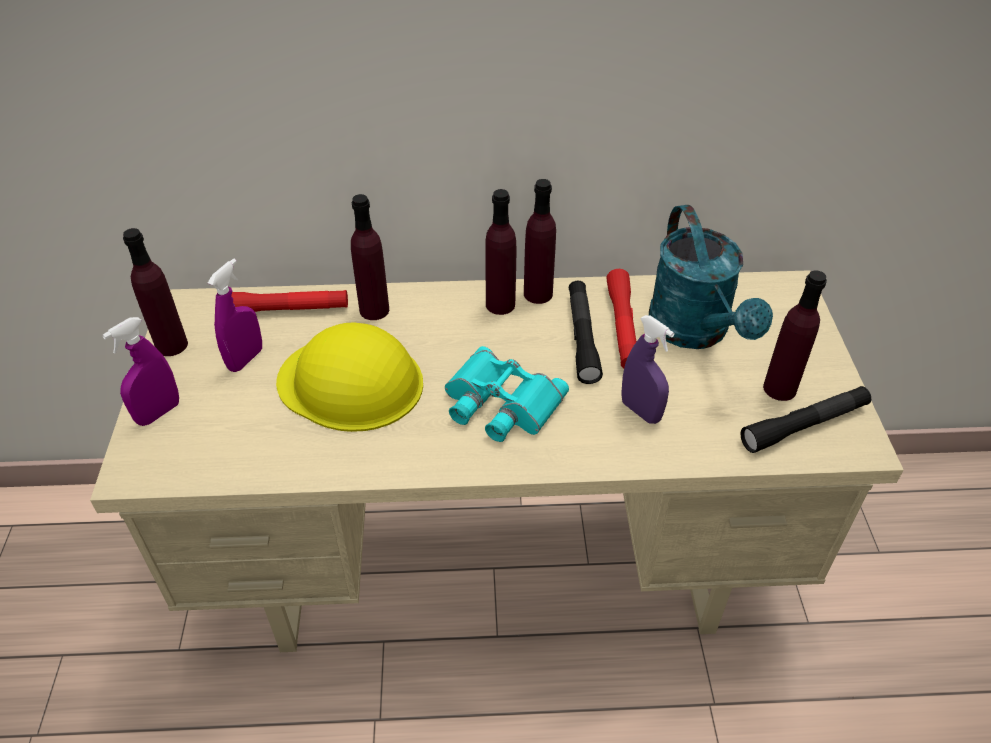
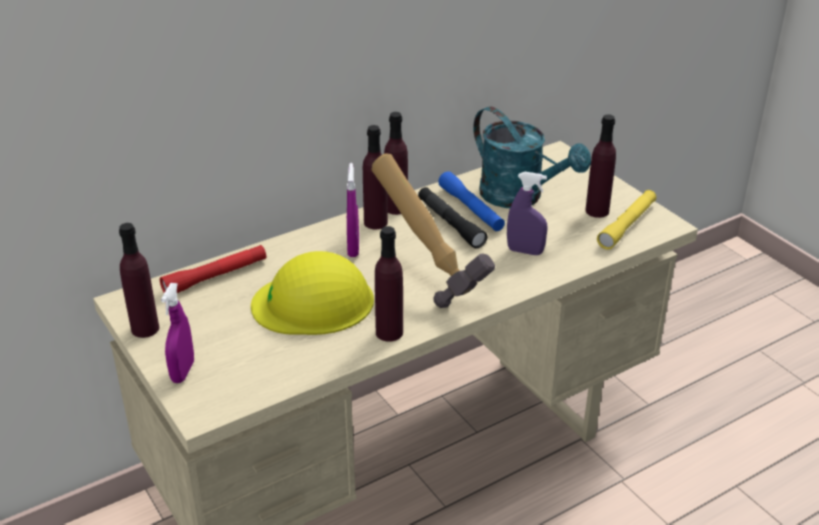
camera: 30 degrees left, 10 degrees down
(245, 359) = (216, 316): purple spray bottle -> purple spray bottle (353, 248)
(374, 310) = (286, 255): purple bottle -> purple bottle (389, 332)
(499, 404) = (430, 279): turquoise binoculars -> hammer
(622, 327) = (471, 209): red flashlight -> blue flashlight
(804, 426) = (627, 225): black flashlight -> yellow flashlight

